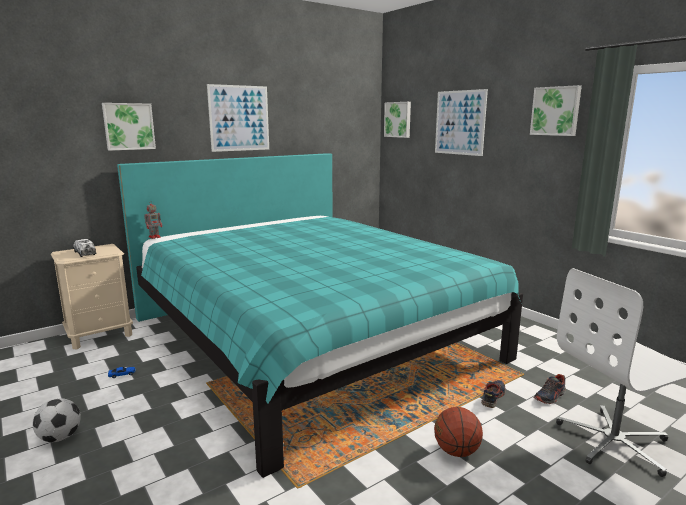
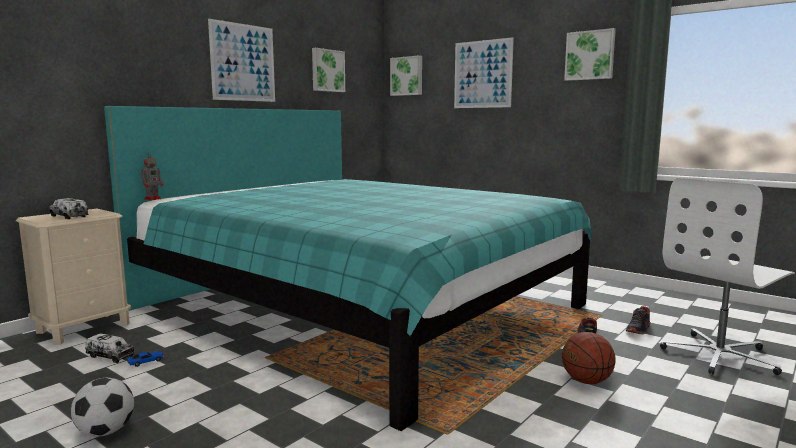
camera: 15 degrees left, 5 degrees down
(102, 365) = (110, 356): none -> toy truck
(129, 126) = (118, 60): picture -> picture (327, 70)

